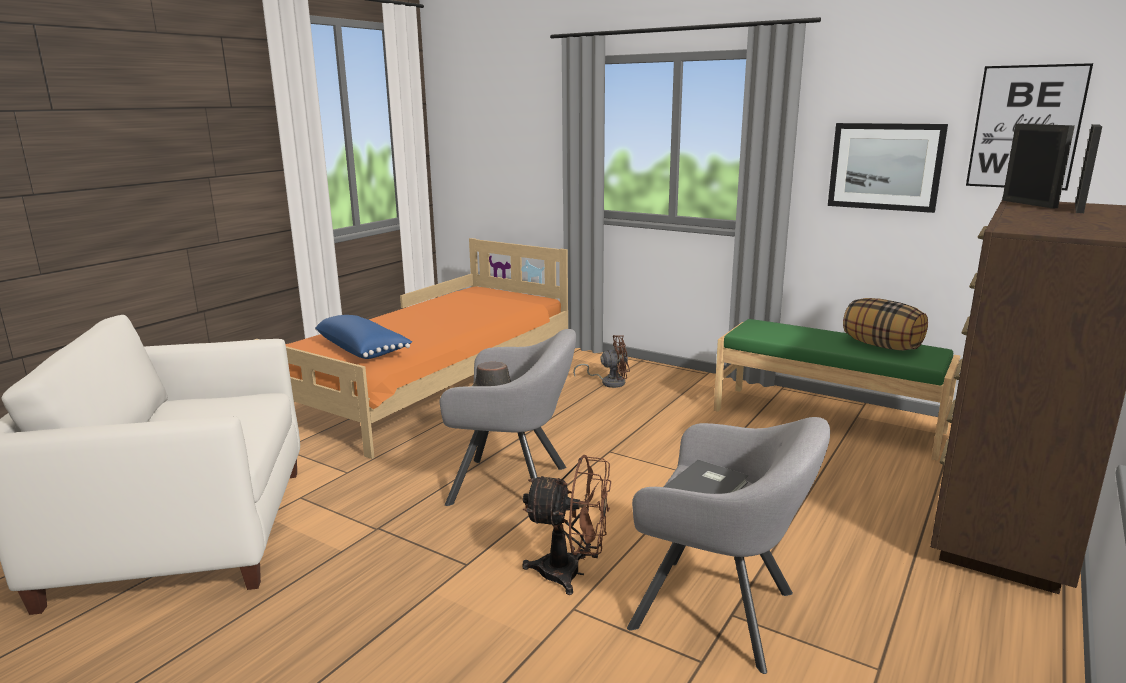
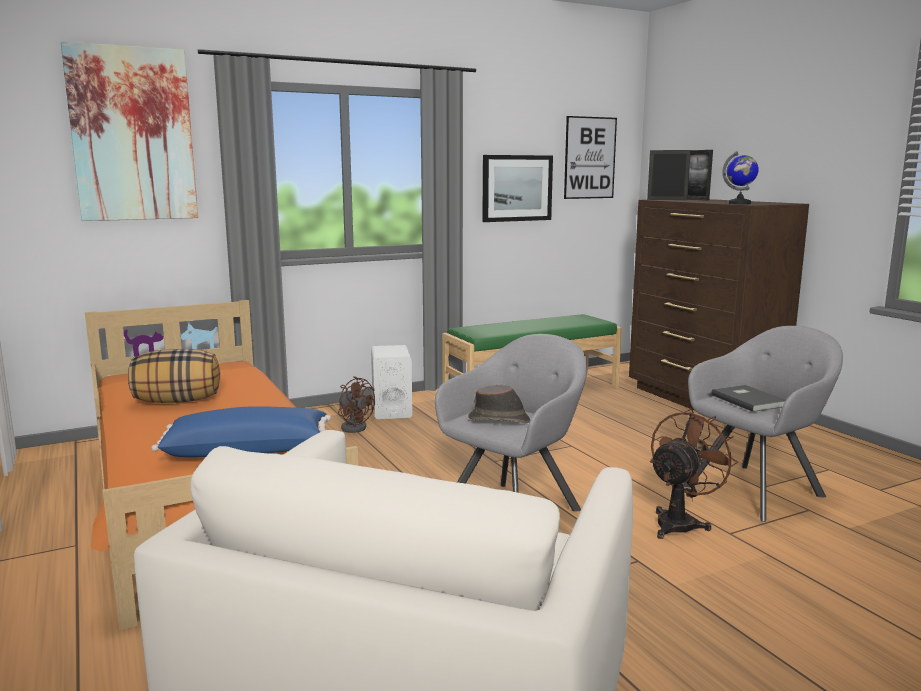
camera: 60 degrees left, 5 degrees down
(518, 107) = (133, 135): none -> picture
(609, 382) = (354, 426): brown fan -> brown fan turned 105 degrees clockwise
(666, 382) = (391, 410): none -> white speaker
(882, 346) = (559, 320): pillow -> pillow (178, 401)
(1013, 225) = (739, 203): none -> globe

